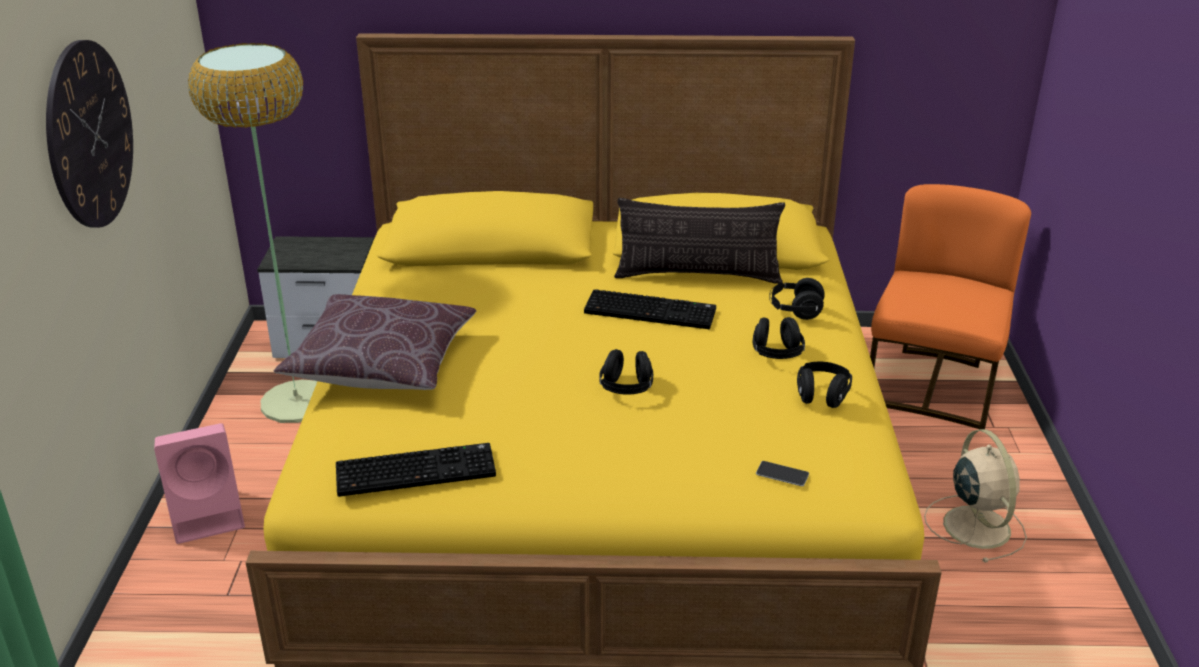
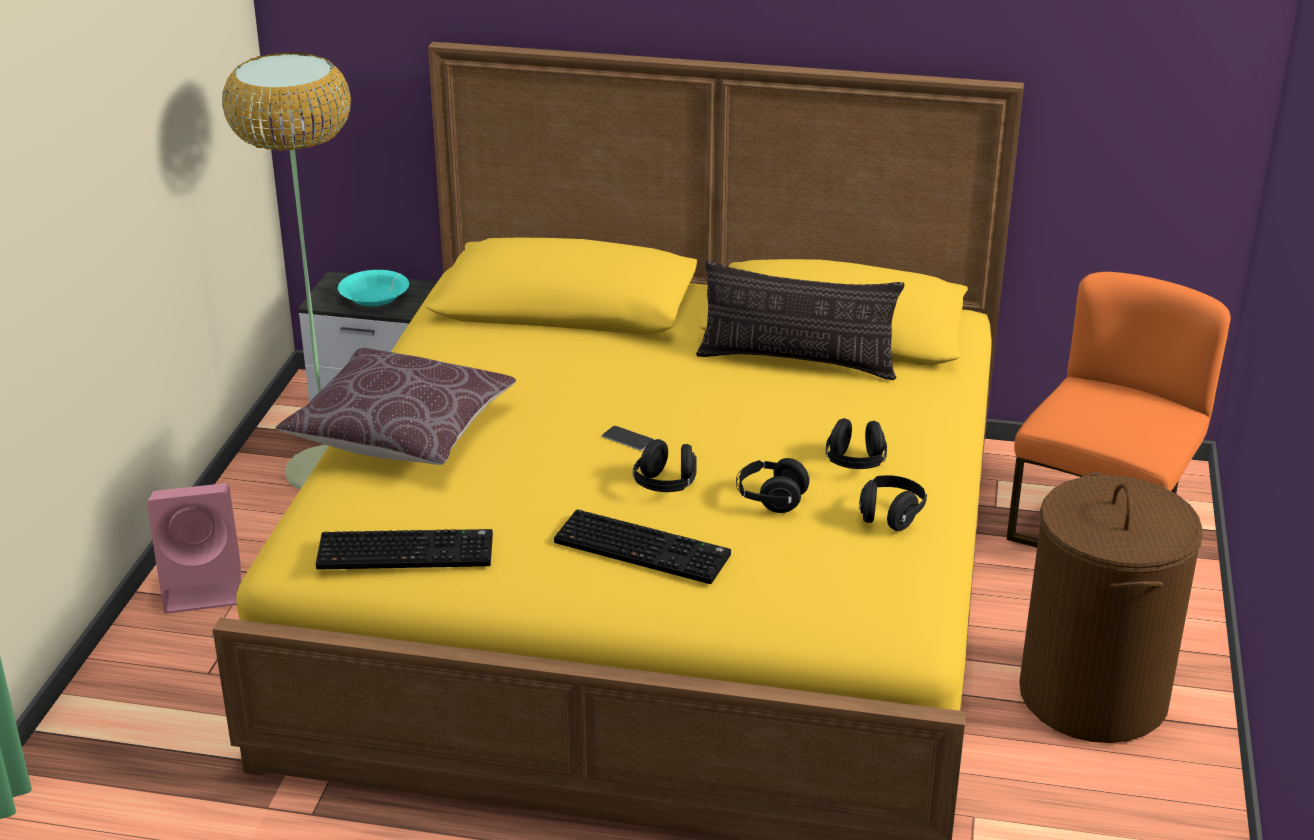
camera: 10 degrees right, 0 degrees up
(89, 134) = (104, 152): wall clock -> none
(321, 254) = (374, 297): none -> turquoise bowl
(652, 310) = (726, 399): keyboard -> keyboard (645, 548)
(782, 474) = (809, 597): phone -> phone (627, 438)
(795, 311) = (898, 414): black headphones -> black headphones (770, 499)
(975, 525) = (1092, 695): beige fan -> brown laundry basket

